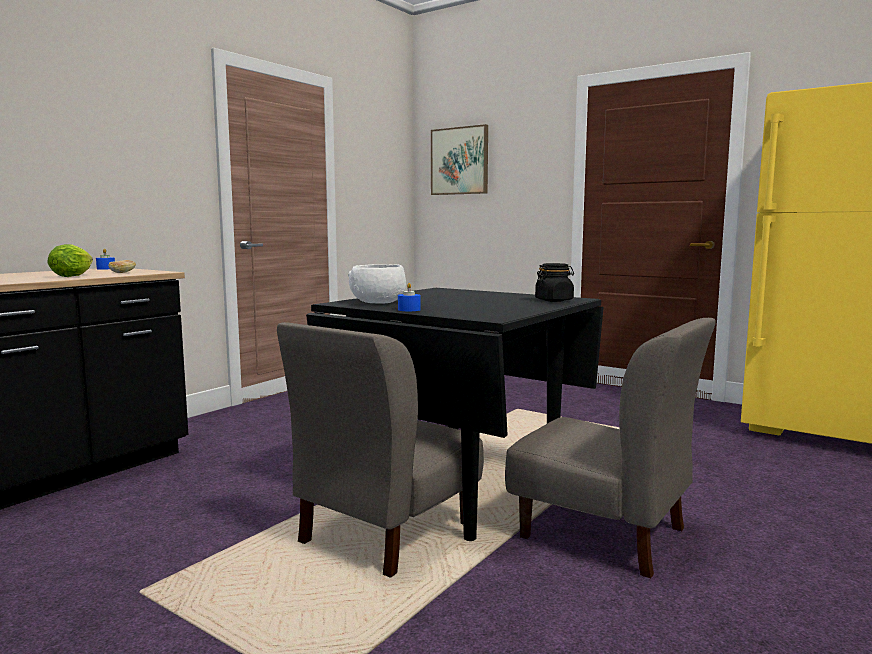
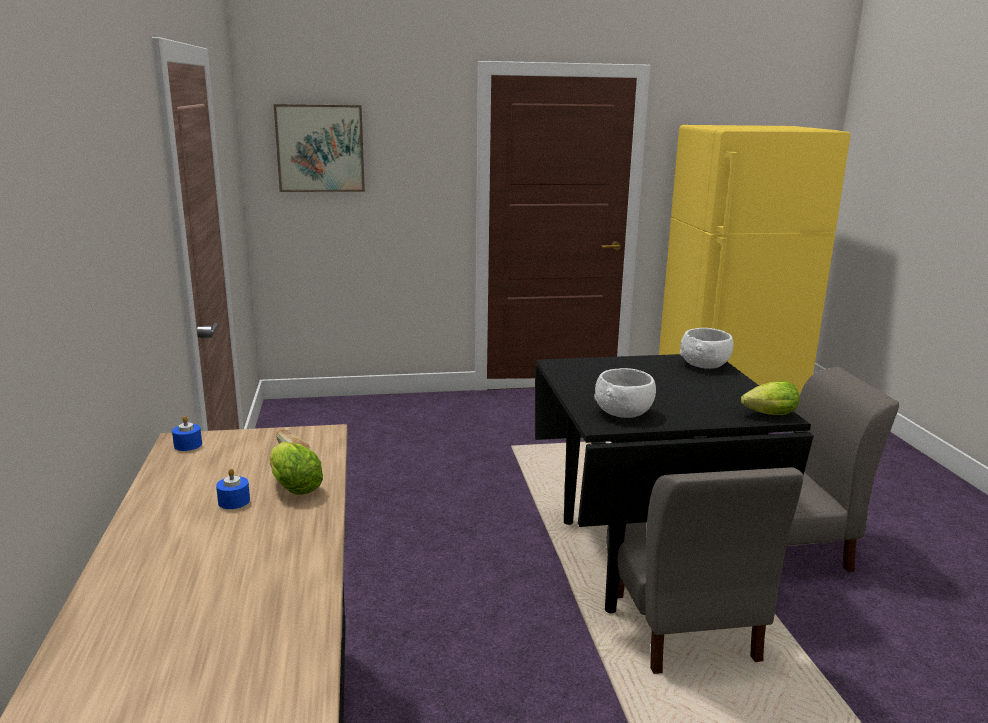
camera: 45 degrees left, 10 degrees up
(409, 309) = (691, 420): blue candle -> blue candle (234, 501)
(482, 316) = (767, 415): none -> lettuce
(554, 300) = (705, 365): black jar -> white bowl

